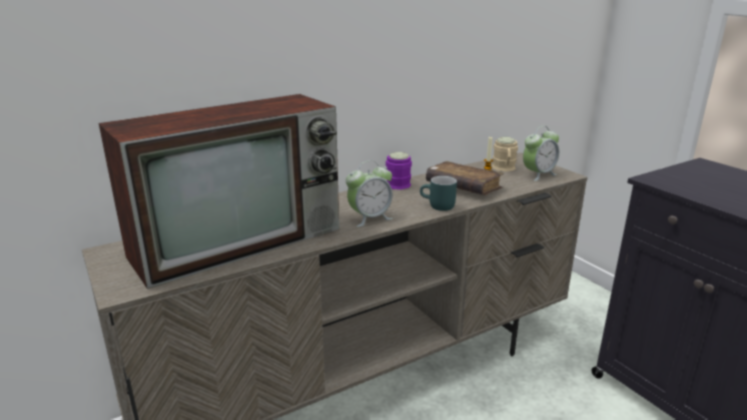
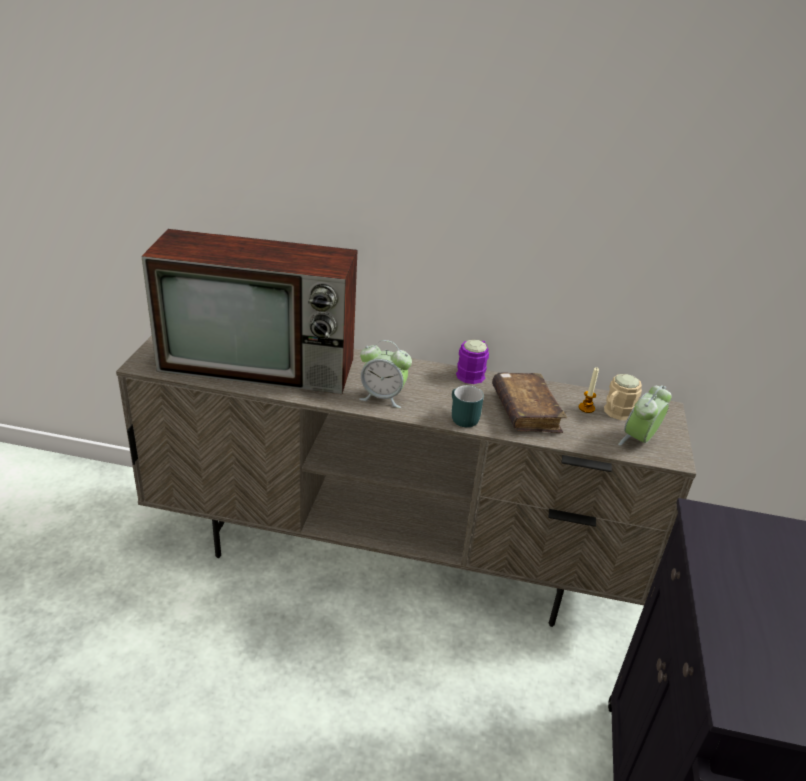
camera: 40 degrees right, 10 degrees up
(538, 175) = (639, 440): alarm clock -> alarm clock turned 120 degrees clockwise

